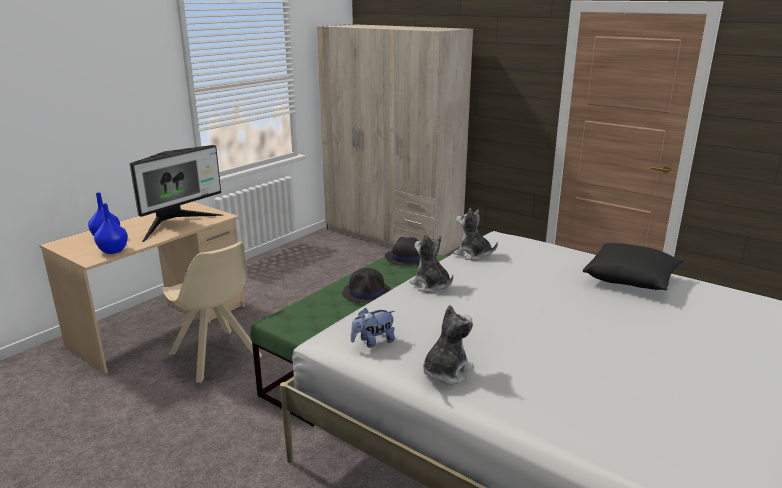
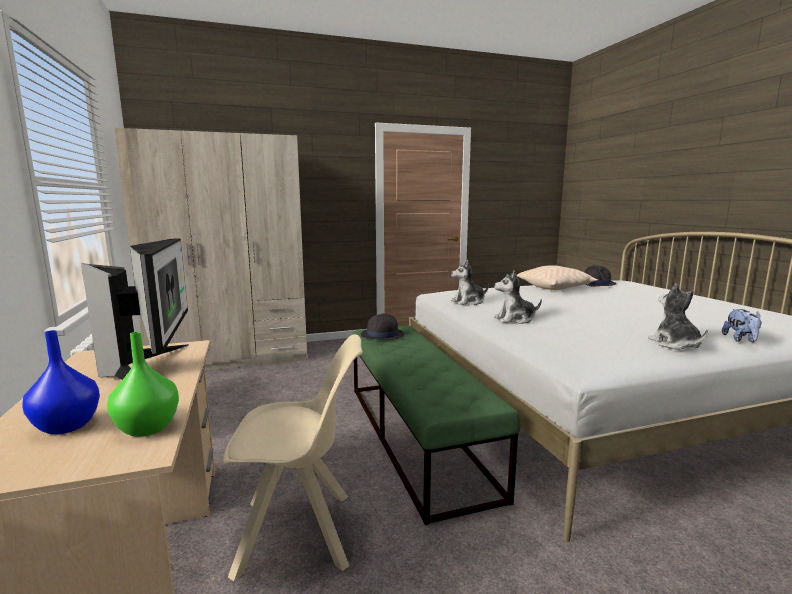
camera: 55 degrees left, 10 degrees down
(114, 250) = (147, 428): blue vase -> green vase
(367, 293) = (429, 361): black hat -> black hat (596, 283)
(373, 342) = (611, 352): plush toy -> plush toy (741, 340)
(631, 279) = (555, 288): black pillow -> beige pillow

